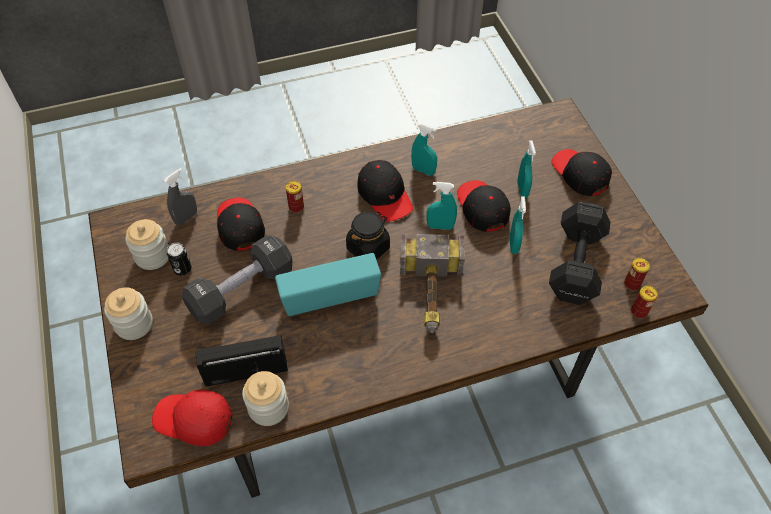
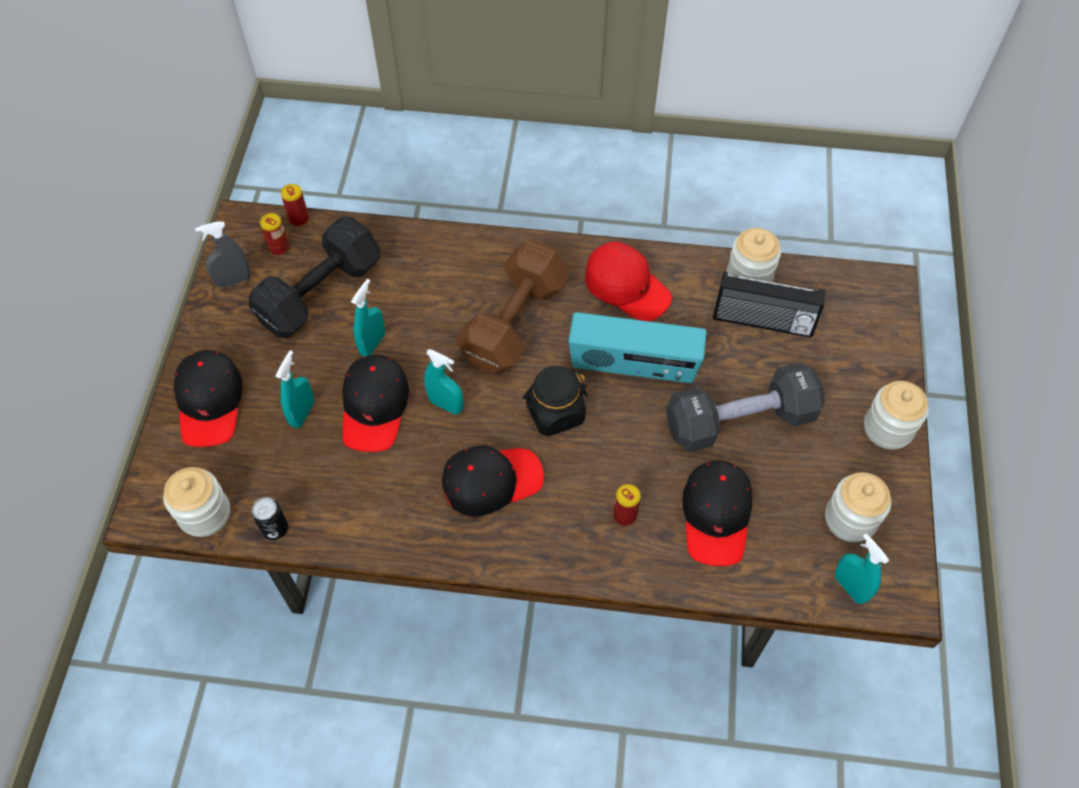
camera: 155 degrees left, 5 degrees up
(182, 269) = (811, 481): can -> can (275, 528)
(186, 218) = (790, 563): grey spray bottle -> grey spray bottle (233, 280)
(194, 420) = (833, 293): red cap -> red cap (627, 288)
(385, 196) = (492, 482): black cap -> black cap turned 75 degrees clockwise
(423, 170) = (414, 501): turquoise spray bottle -> turquoise spray bottle (849, 587)
(431, 294) = (511, 324): hammer -> brown dumbbell
(531, 125) = (204, 513): none -> jar

